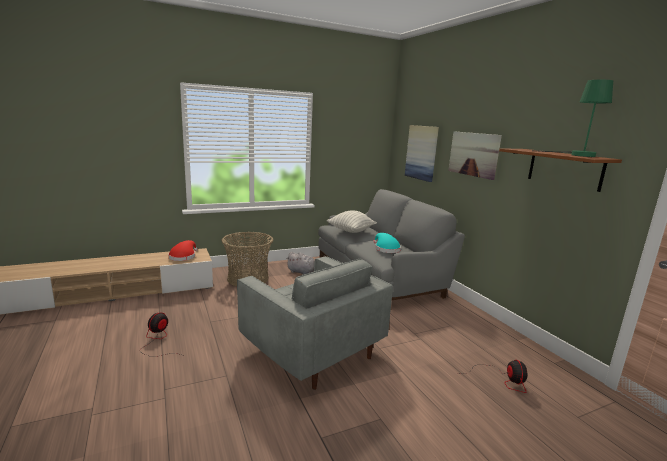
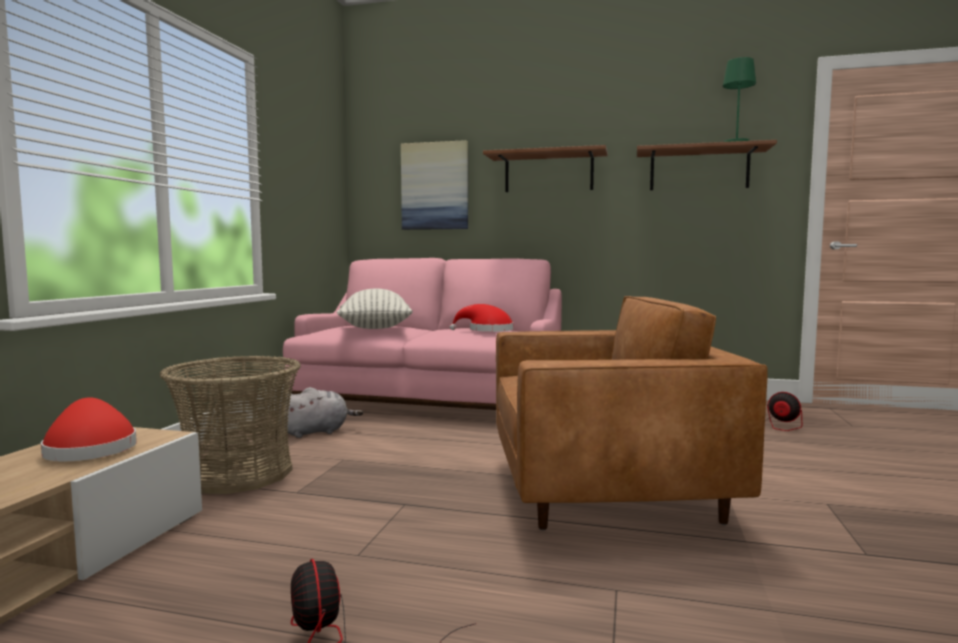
camera: 50 degrees left, 10 degrees down
(312, 351) = (604, 495): grey armchair -> brown armchair
(379, 275) = (432, 400): grey sofa -> pink sofa
(386, 249) = (487, 330): turquoise hat -> red hat
(473, 154) = (548, 173): picture -> brown shelf

